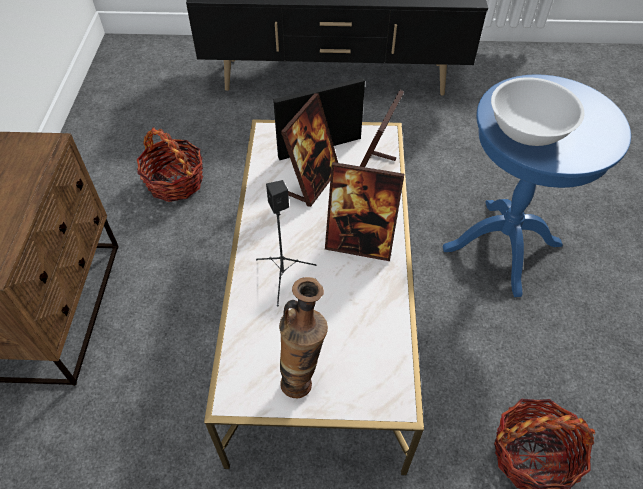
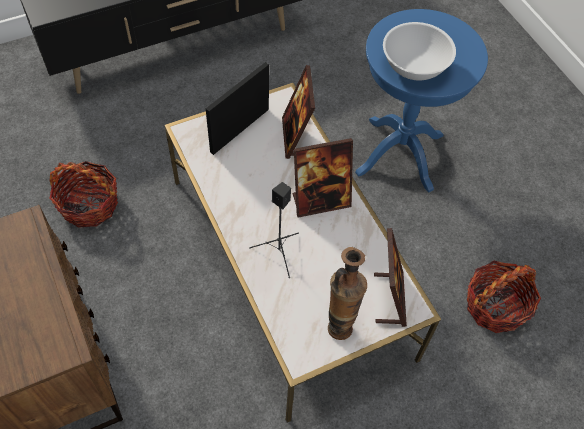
camera: 30 degrees left, 5 degrees up
(312, 182) = (253, 164): picture frame -> picture frame (389, 298)

